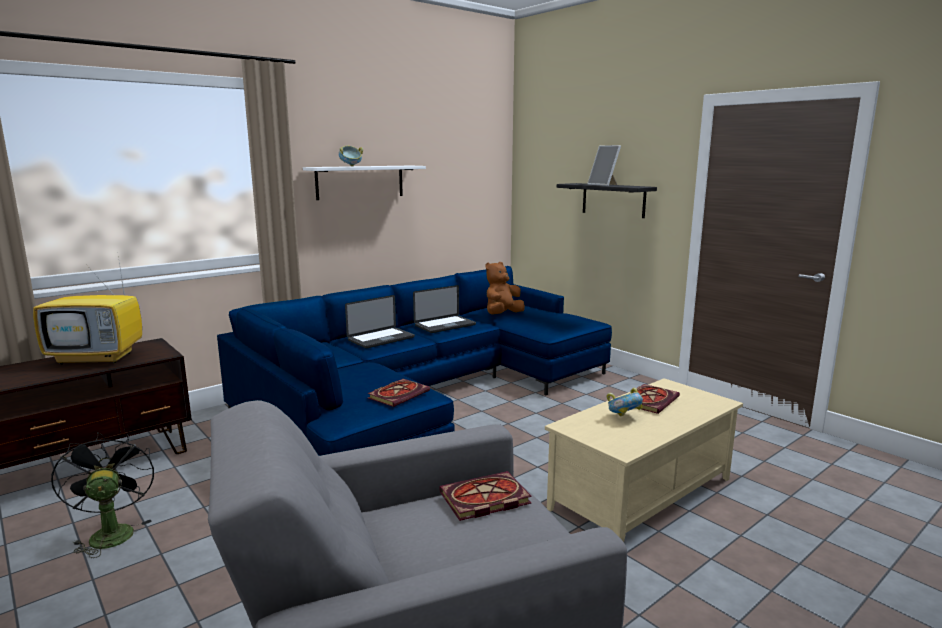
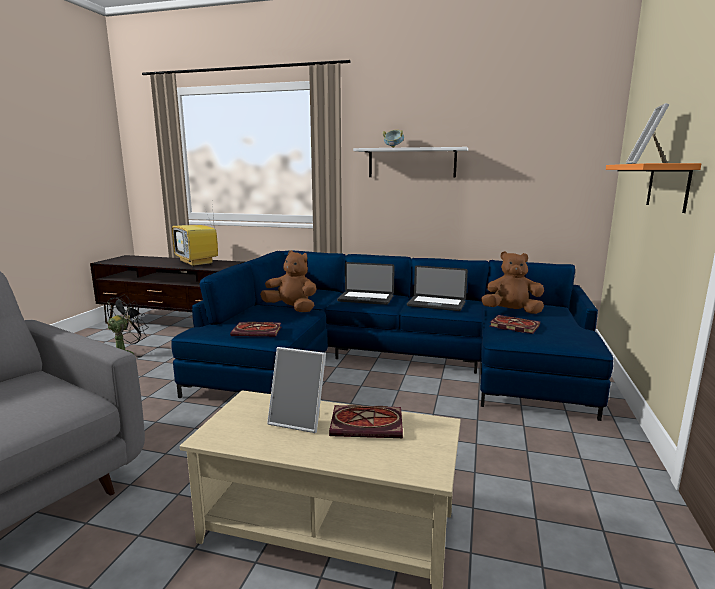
camera: 55 degrees right, 0 degrees up
(346, 369) = (292, 309): none -> brown plush toy
(483, 500) = (54, 397): book -> book (513, 326)
(613, 200) = (668, 186): black shelf -> orange shelf
(624, 417) = (299, 420): bowl -> picture frame

